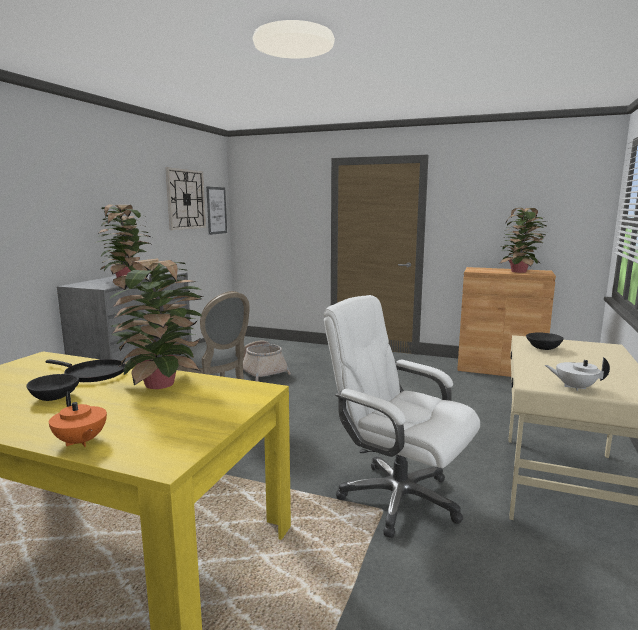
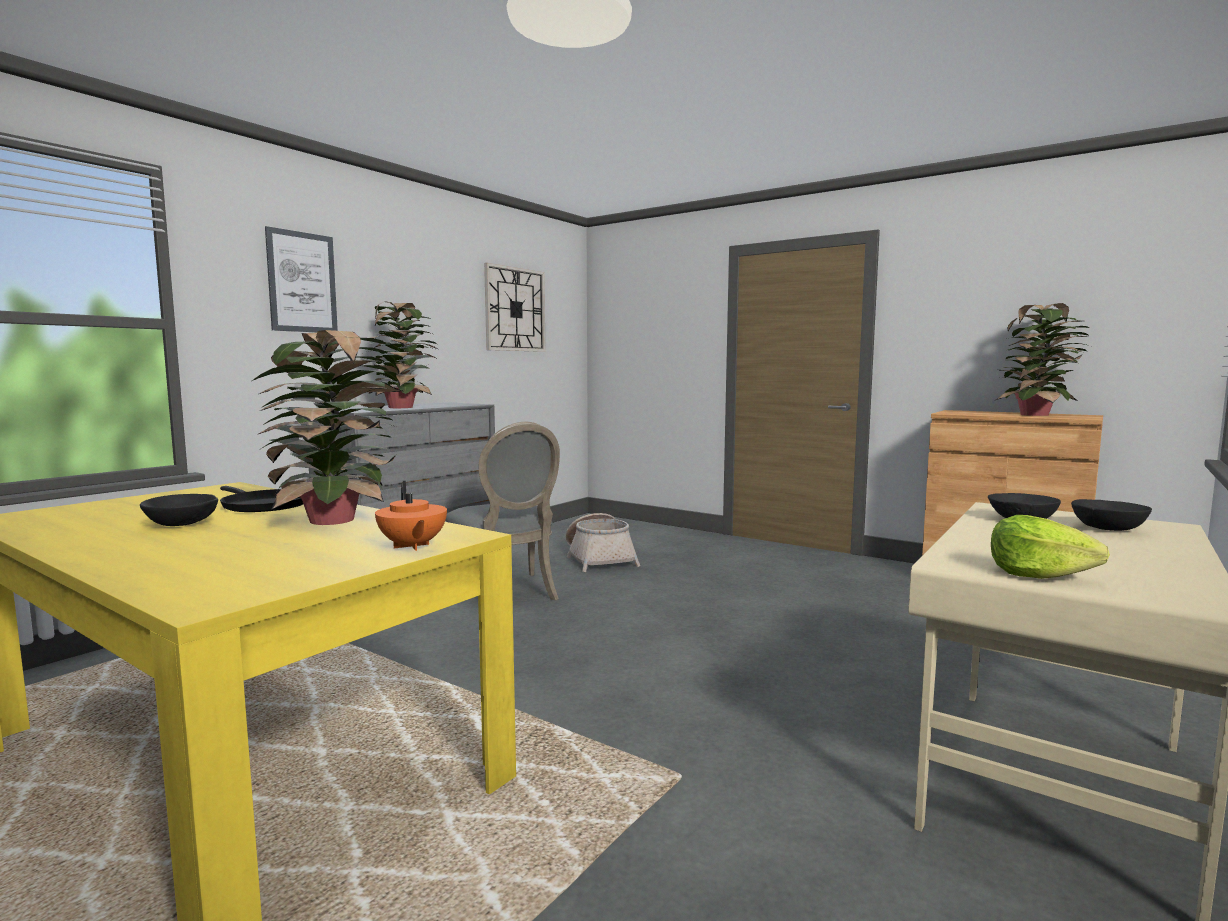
camera: 15 degrees right, 5 degrees down
(80, 442) = (138, 570): orange teapot -> orange teapot (412, 546)
(216, 210) = (565, 329): picture -> picture (302, 282)
(398, 498) = (717, 762): white office chair -> none
(574, 387) = (1038, 574): white teapot -> lettuce
(585, 351) = (1109, 529): none -> black bowl

